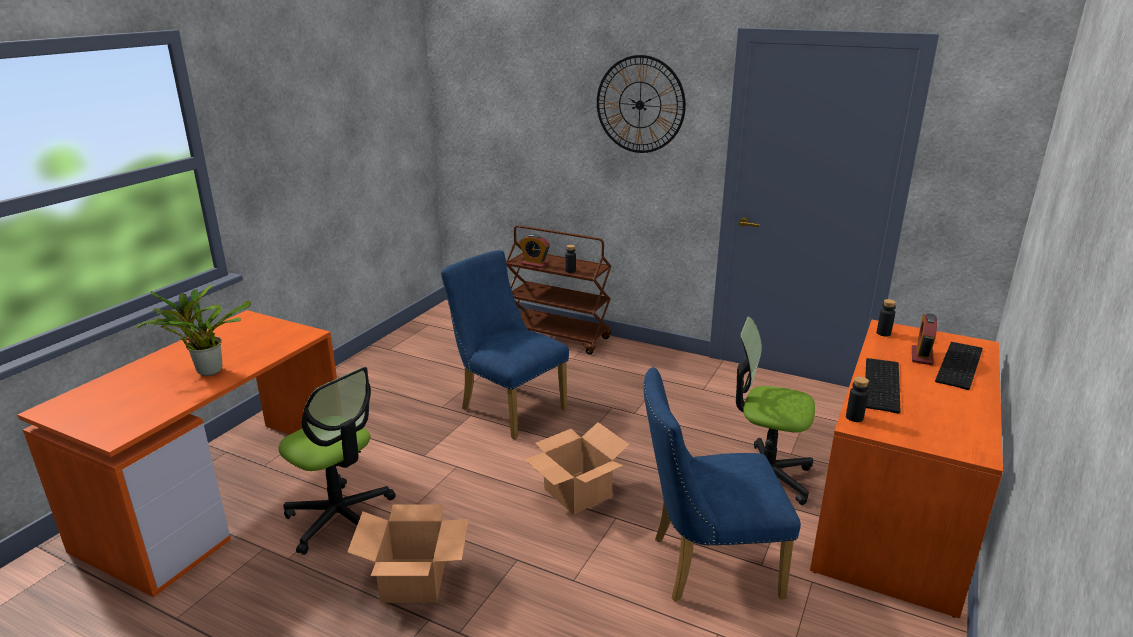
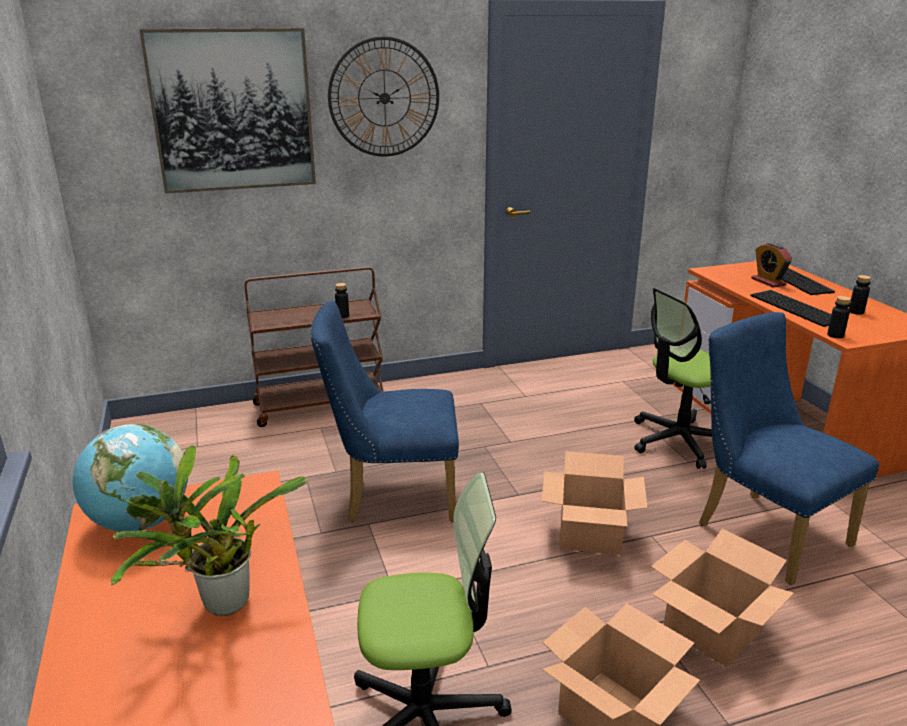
camera: 45 degrees left, 0 degrees up
(248, 327) = (140, 523): none -> globe
(532, 102) = (233, 111): none -> picture
(534, 264) = (290, 321): alarm clock -> none
(545, 589) = (713, 631): none -> cardboard box
(705, 565) = (763, 530): blue chair -> blue chair turned 105 degrees clockwise
(883, 333) = (717, 275): black bottle -> black bottle (856, 312)

